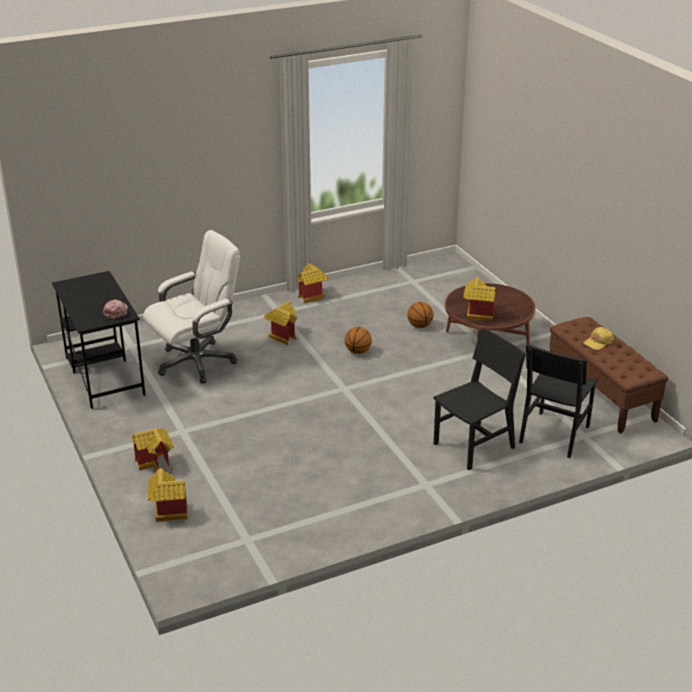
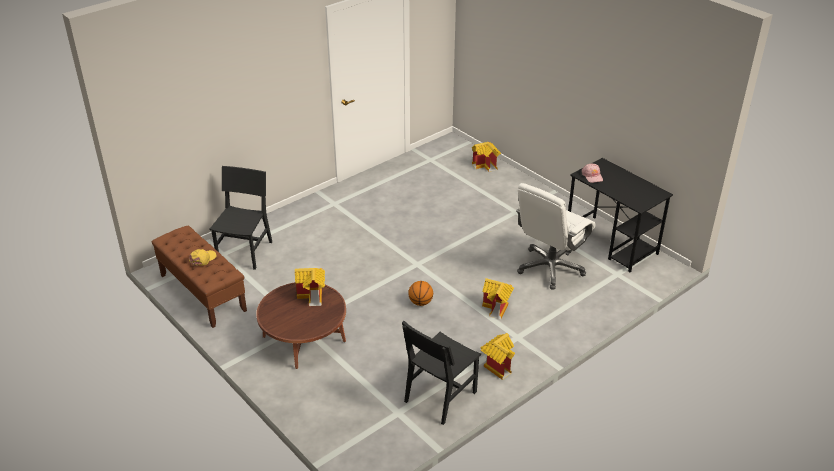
camera: 165 degrees right, 5 degrees up
(157, 464) = (514, 189): toy house -> none
(420, 326) = (373, 344): basketball -> none
(474, 446) = (305, 234): black chair -> black chair (440, 396)

